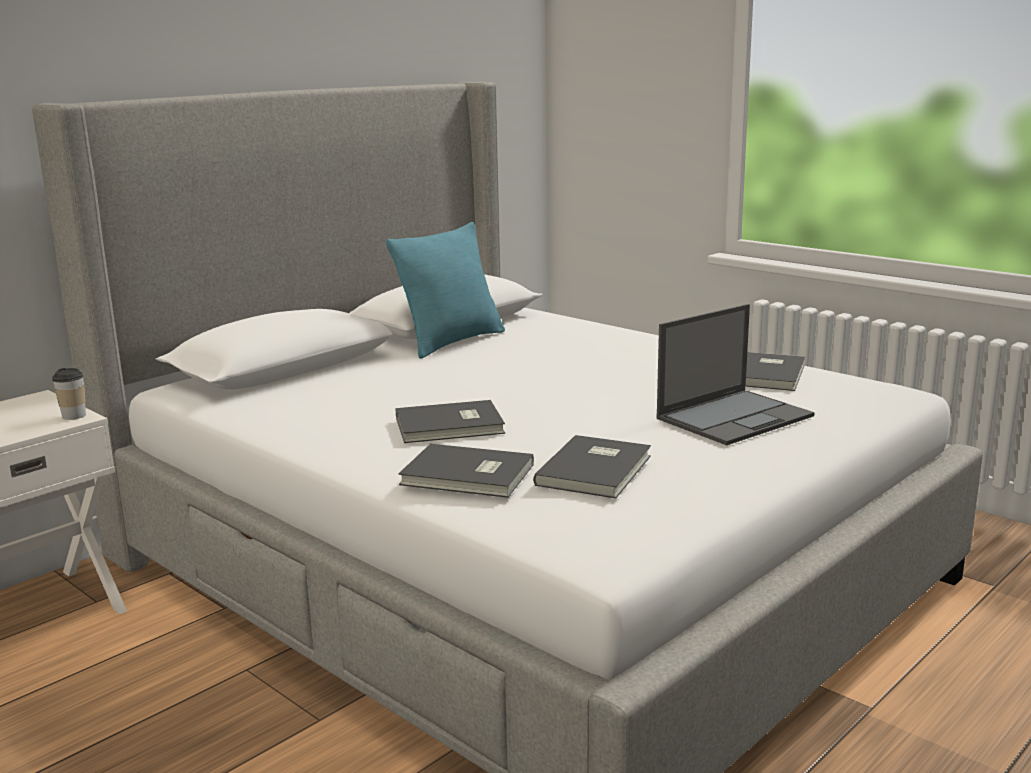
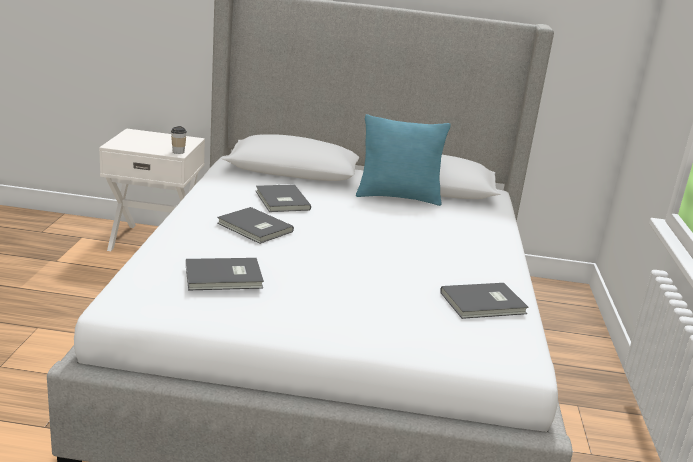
camera: 50 degrees right, 5 degrees up
(468, 476) = (184, 247): grey book -> grey book (281, 201)
(735, 417) = (374, 305): laptop -> none

